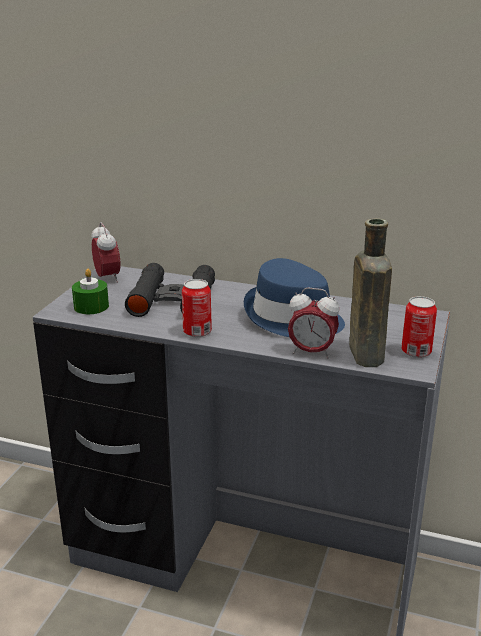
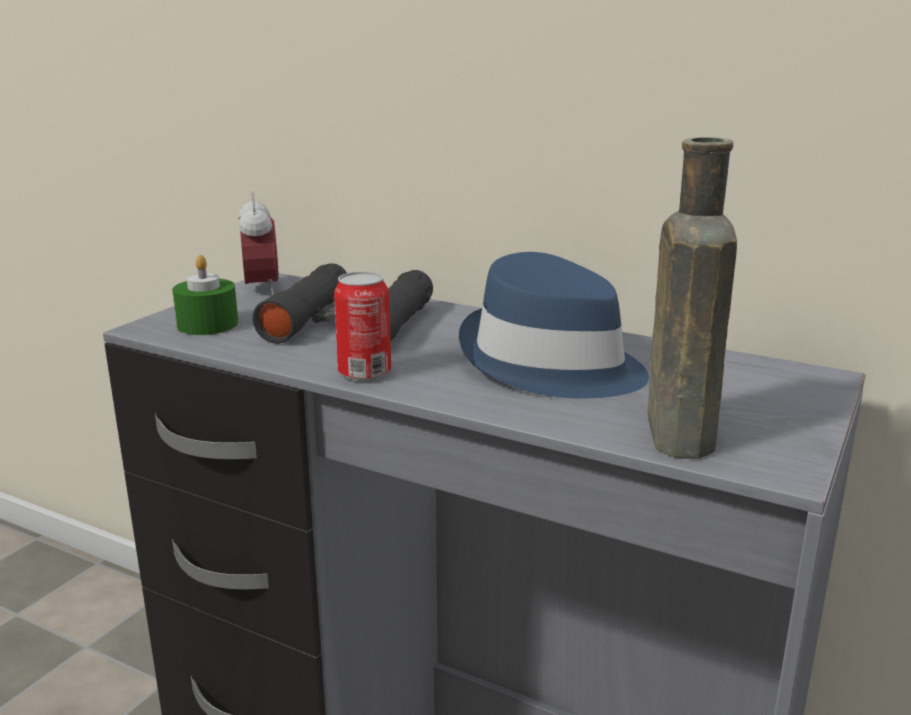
camera: 10 degrees right, 5 degrees down
(311, 352) = (568, 422): alarm clock -> none
(416, 352) = (787, 437): can -> none

